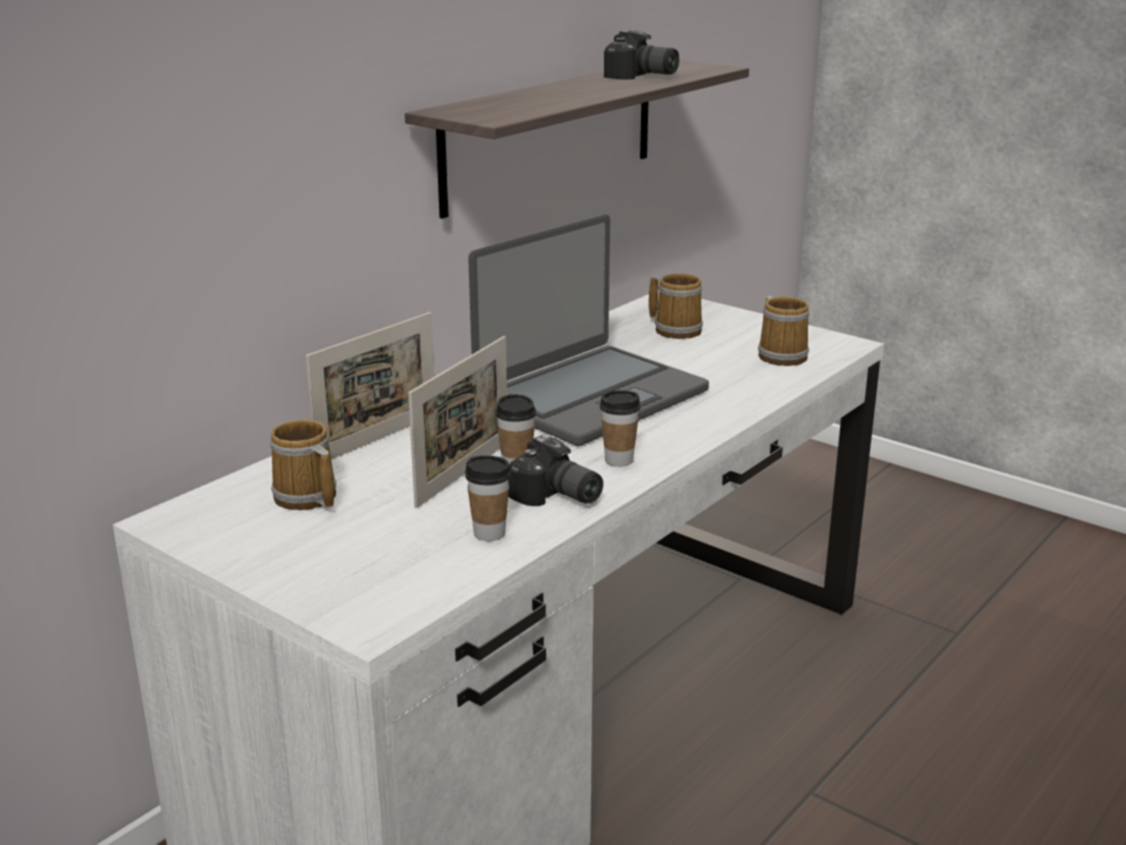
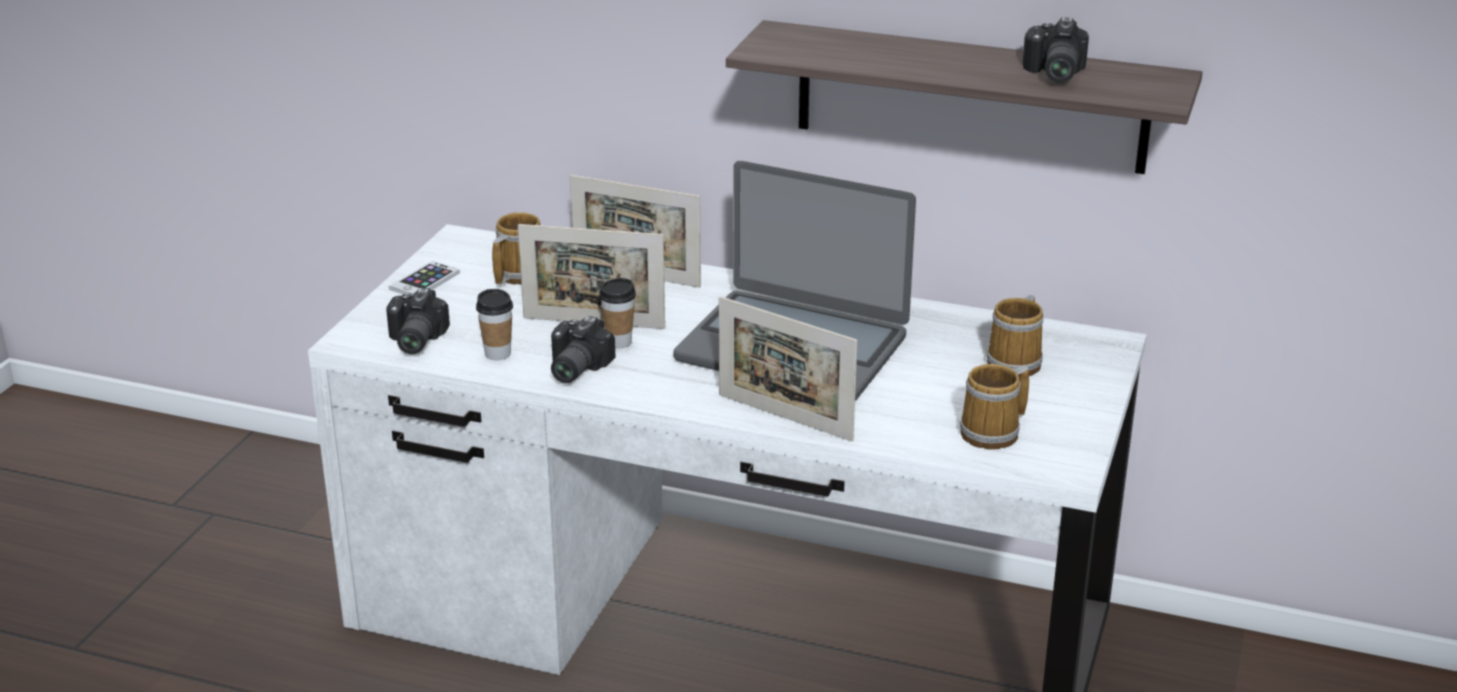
camera: 70 degrees right, 5 degrees up
(259, 556) = (424, 281): none -> phone
(411, 581) = (413, 340): none -> camera
(619, 460) = (661, 384): cup -> none
(715, 419) = (784, 417): none -> picture frame

